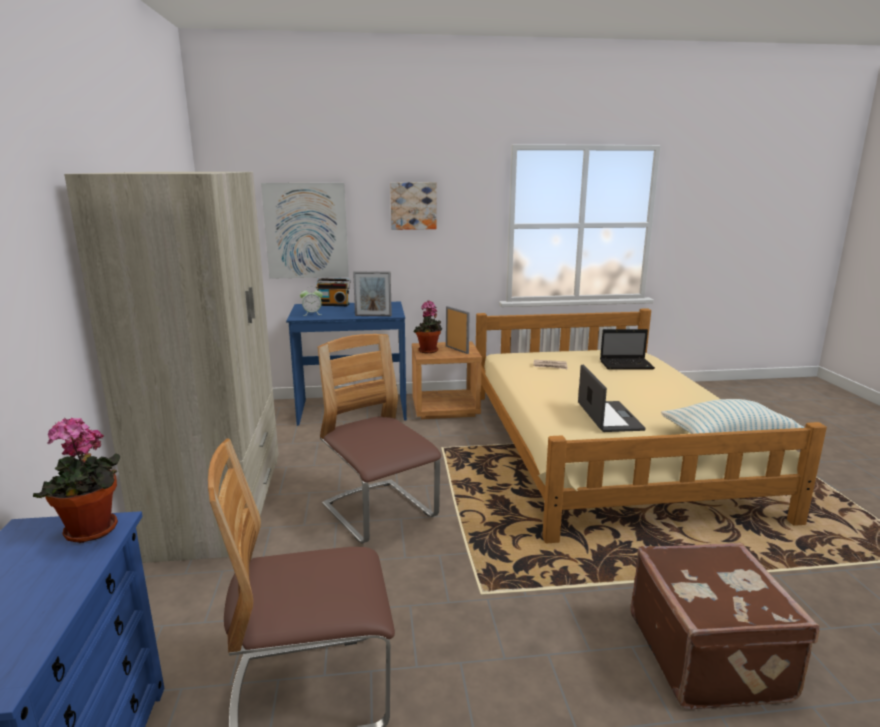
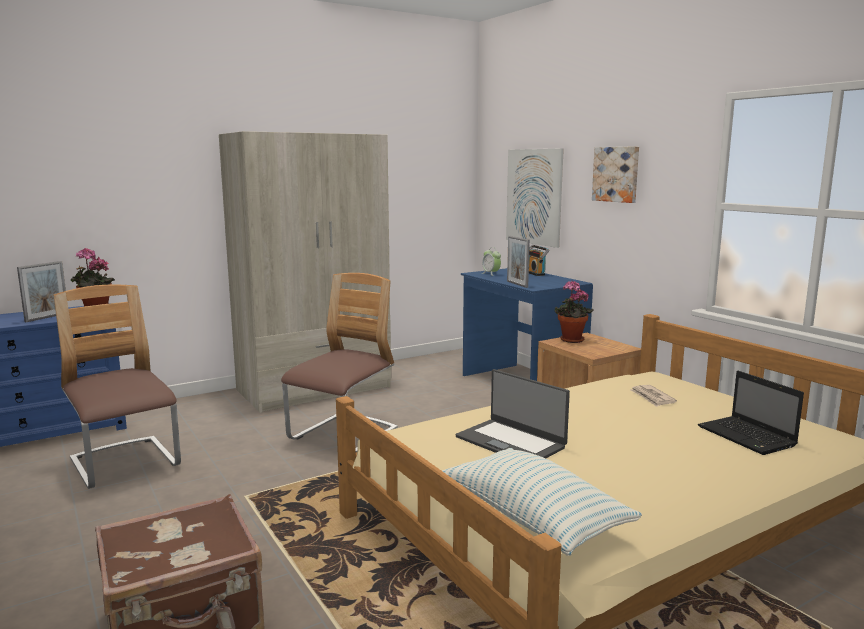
camera: 65 degrees right, 5 degrees down
(457, 349) = (597, 348): picture frame -> picture frame (47, 317)
(608, 417) = (511, 442): laptop -> laptop turned 75 degrees clockwise

